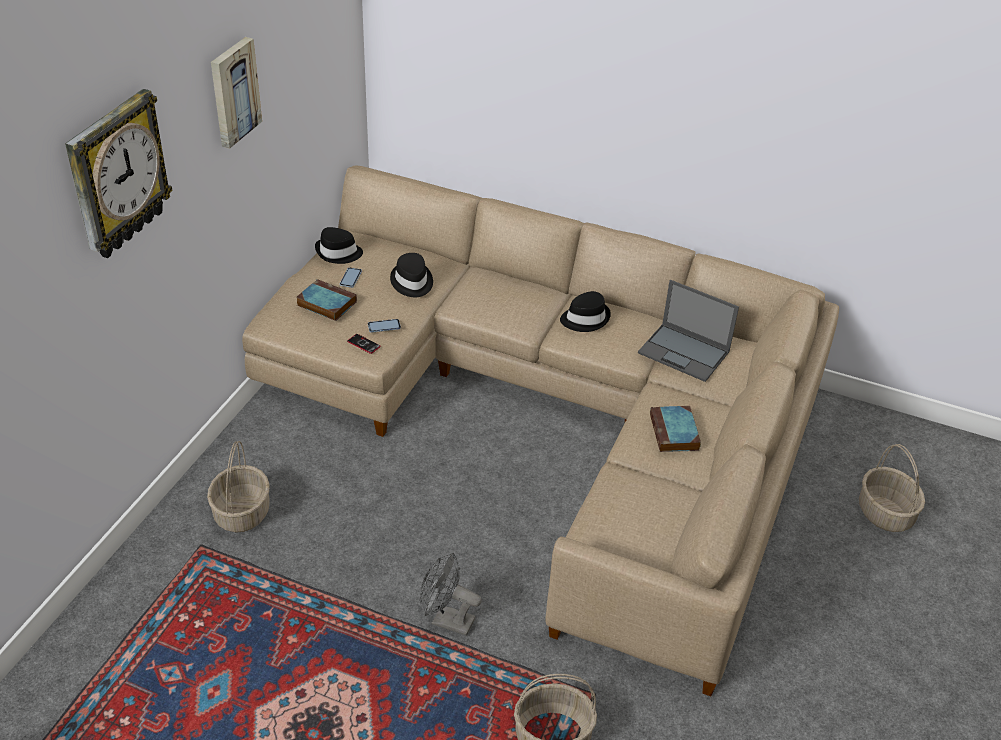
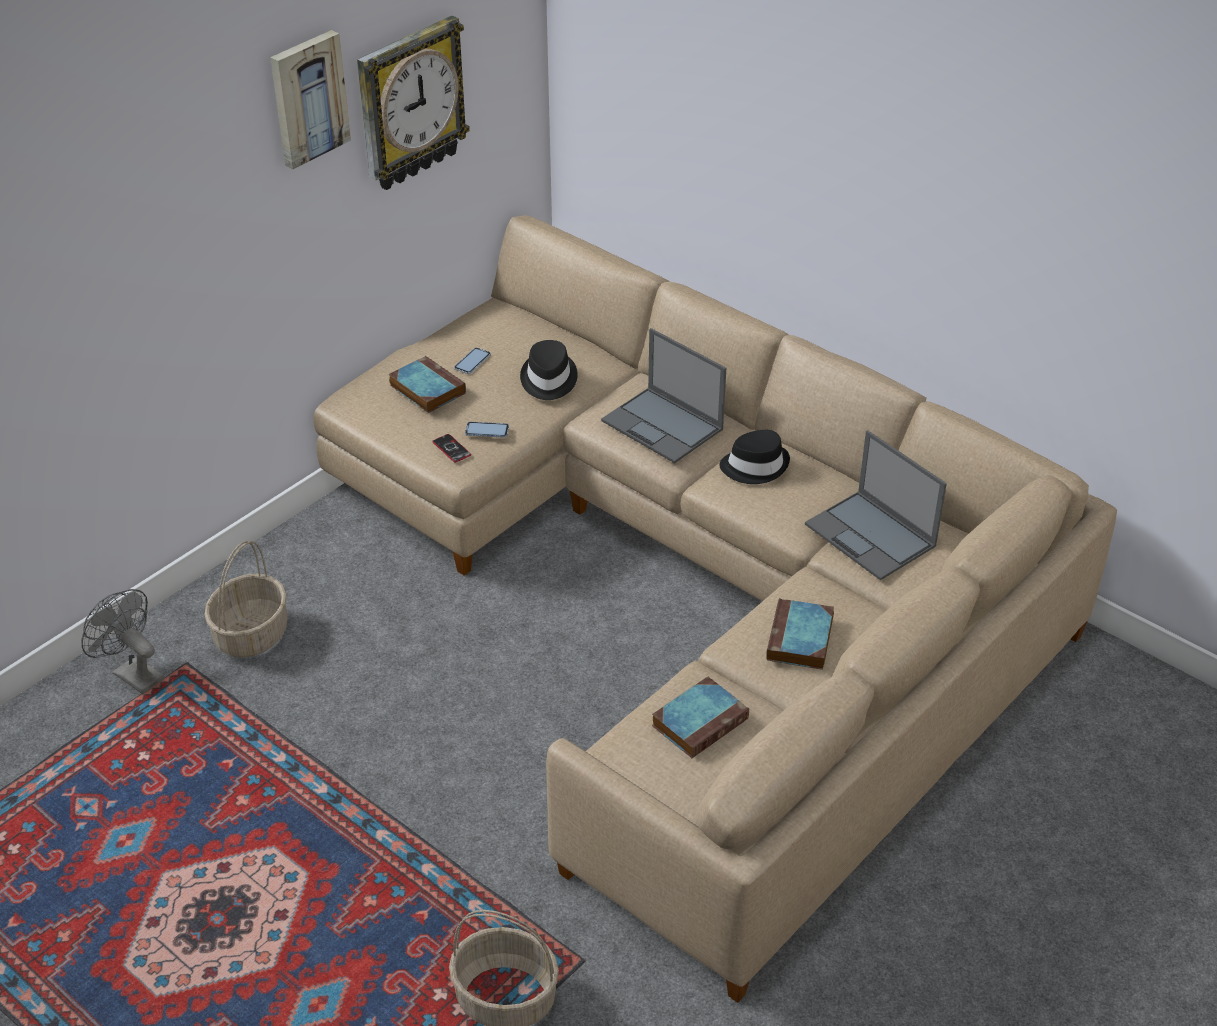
camera: 20 degrees right, 0 degrees up
(117, 175) = (110, 183): wall clock -> wall clock (410, 104)
(338, 253) = (473, 327): black hat -> none
(446, 620) = (438, 822): grey fan -> grey fan (132, 673)
(508, 301) = (663, 425): none -> laptop
(636, 504) = (700, 721): none -> book
(886, 513) = (1112, 821): basket -> none

